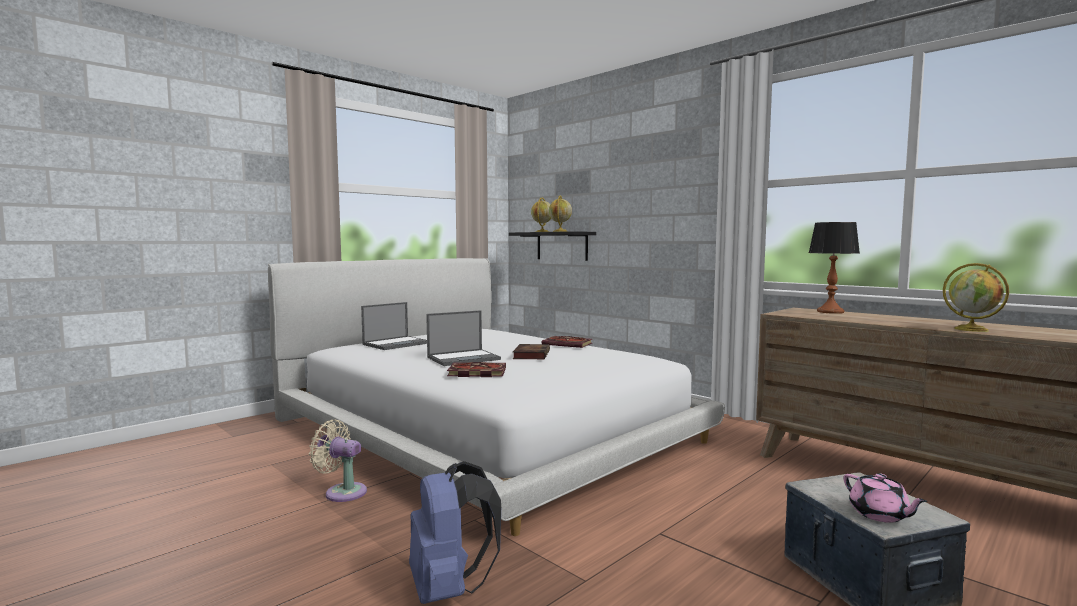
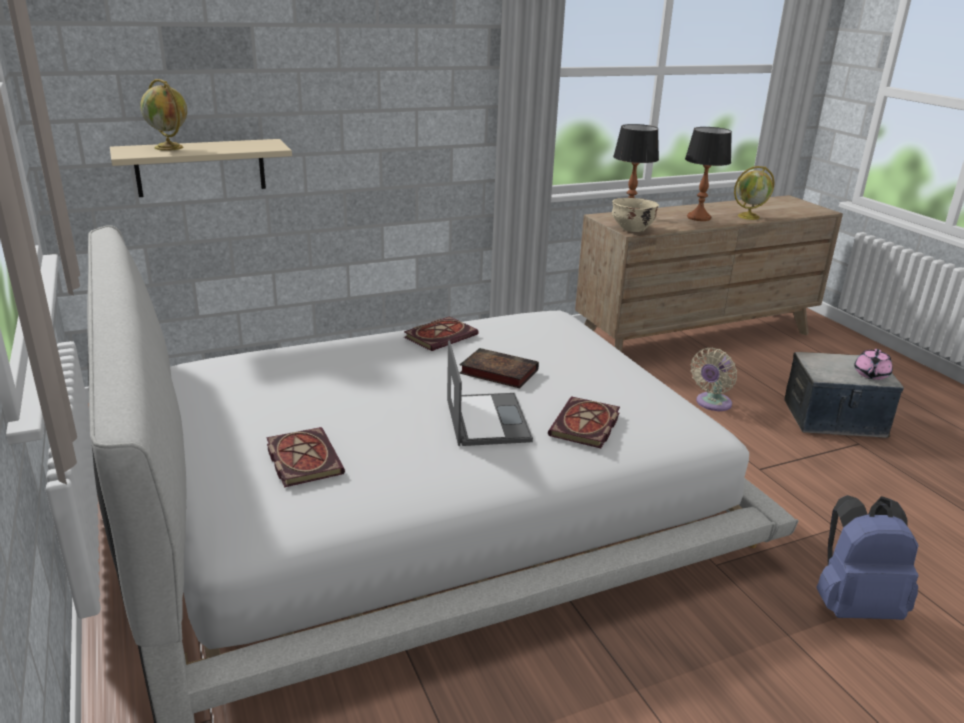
camera: 70 degrees left, 20 degrees up
(342, 492) = (609, 666): beige fan -> beige fan (711, 404)
(397, 343) = (302, 459): laptop -> book
(560, 231) = (230, 147): globe -> none
(562, 246) = (201, 167): black shelf -> beige shelf
(787, 313) = (632, 229): none -> beige bowl
(879, 515) = (871, 374): pink teapot -> pink teapot turned 120 degrees clockwise
(897, 321) = (698, 218): none -> table lamp

